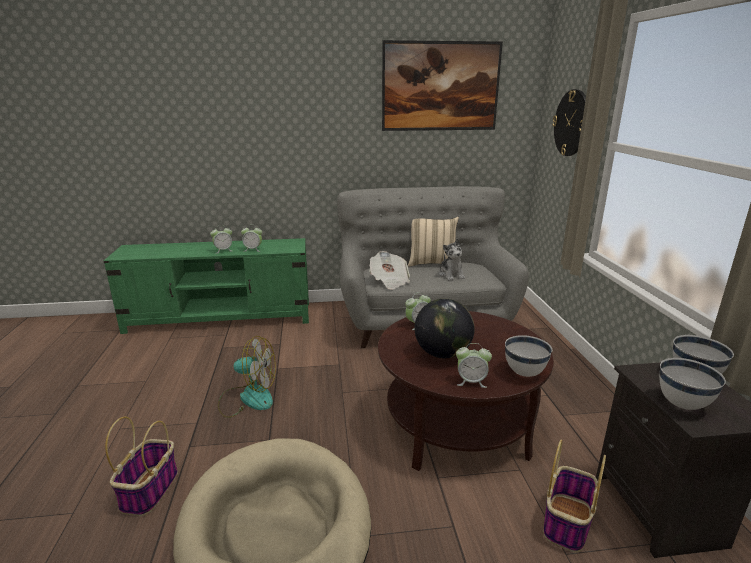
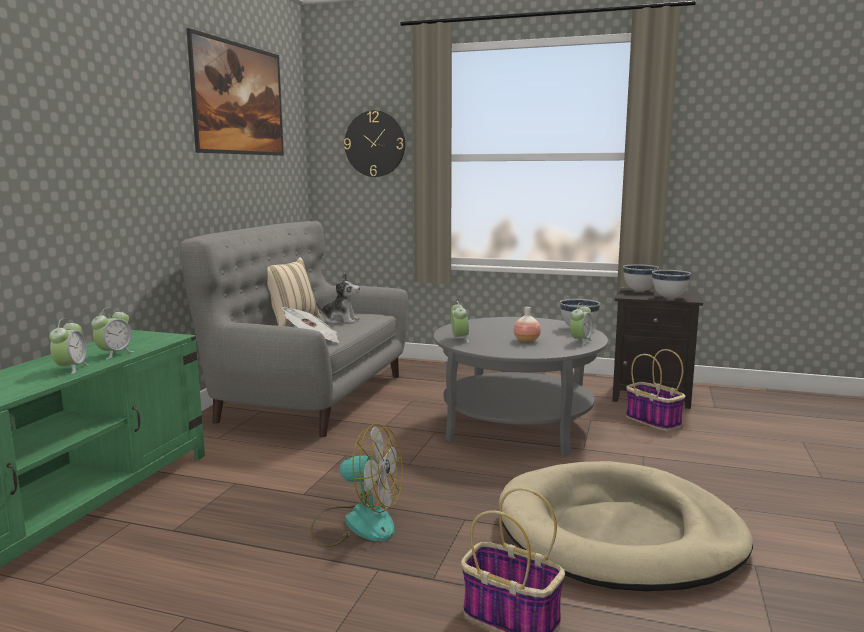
camera: 65 degrees left, 10 degrees down
(248, 398) = (357, 523): fan -> fan turned 75 degrees clockwise
(442, 354) = (526, 341): globe -> vase
(457, 425) = (516, 426): brown coffee table -> grey coffee table

